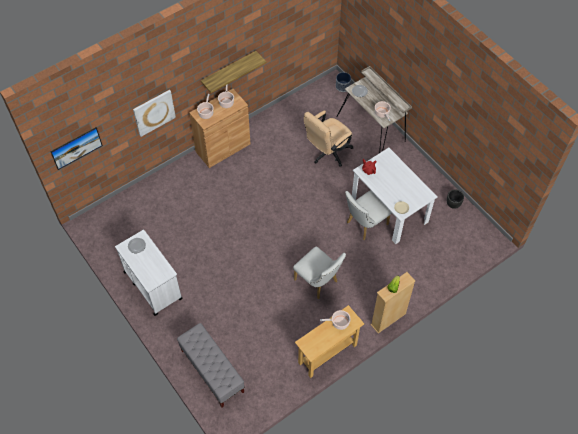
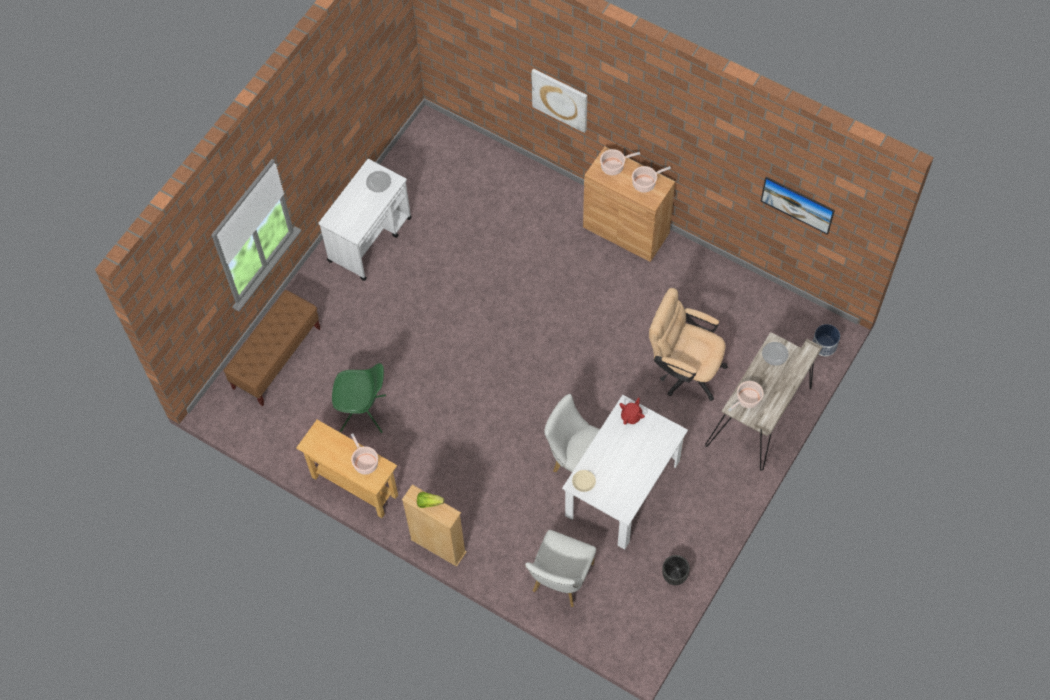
camera: 70 degrees right, 5 degrees up
(78, 152) = (454, 45): picture -> picture (796, 210)
(212, 371) = (277, 358): grey bench -> brown bench
(229, 70) = (678, 156): shelf -> none
(278, 331) = (364, 413): none -> green chair
(318, 282) = (458, 436): white chair -> white chair (560, 581)

